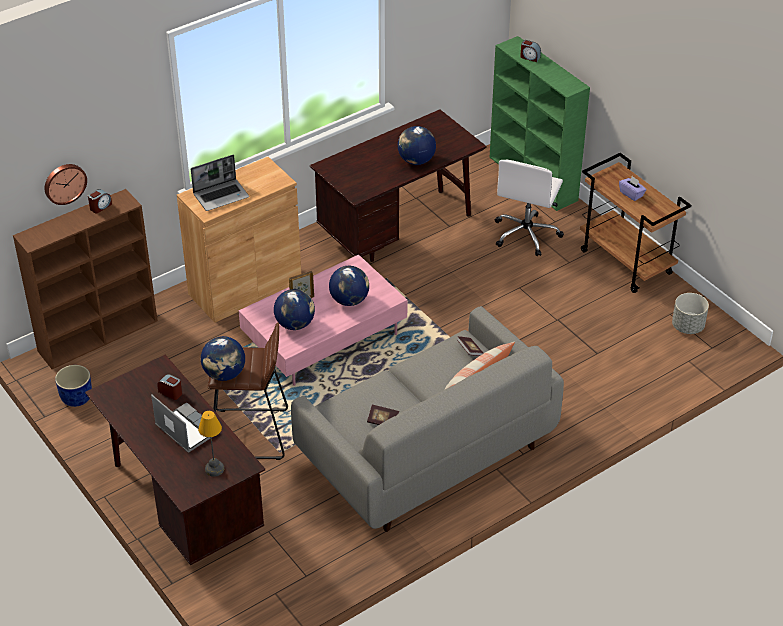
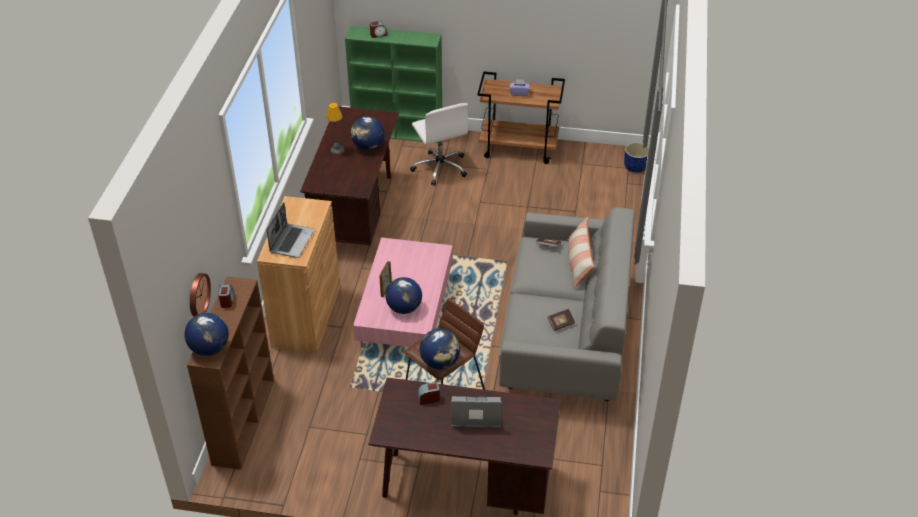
camera: 45 degrees left, 0 degrees up
(76, 397) = (288, 474): blue planter -> blue planter (635, 167)
(215, 469) = (532, 424): table lamp -> table lamp (337, 151)
(349, 300) = (417, 269): globe -> globe (209, 348)
(687, 326) = (600, 164): grey planter -> none

